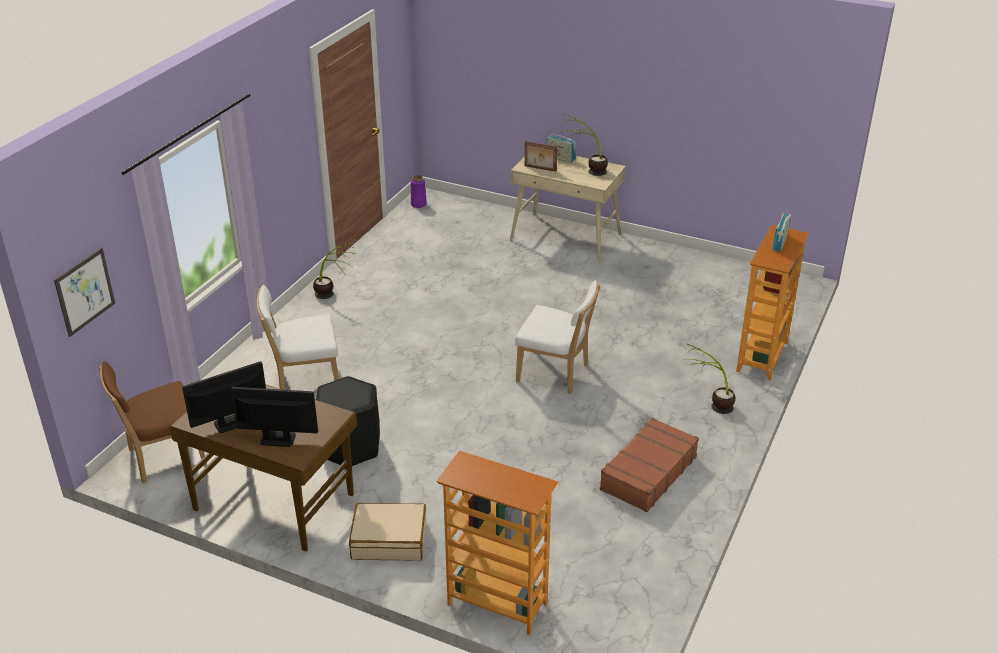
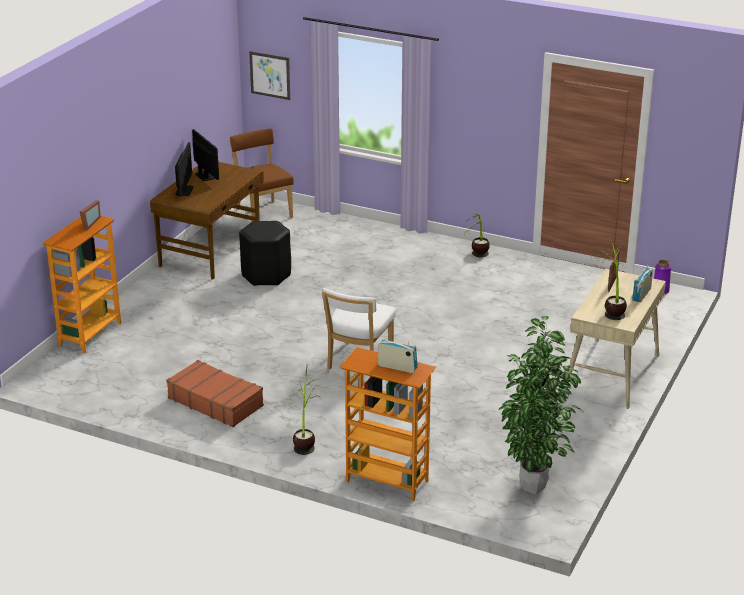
camera: 90 degrees right, 5 degrees down
(304, 382) = (349, 253): white chair -> none
(389, 540) = (162, 294): beige suitcase -> none
(475, 474) = (88, 223): none -> picture frame
(744, 283) = (535, 485): none -> potted plant

